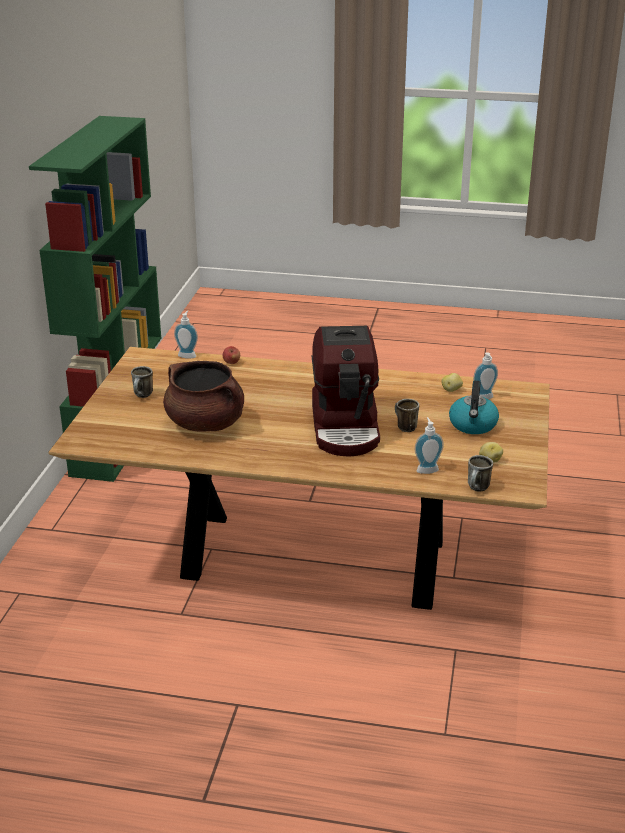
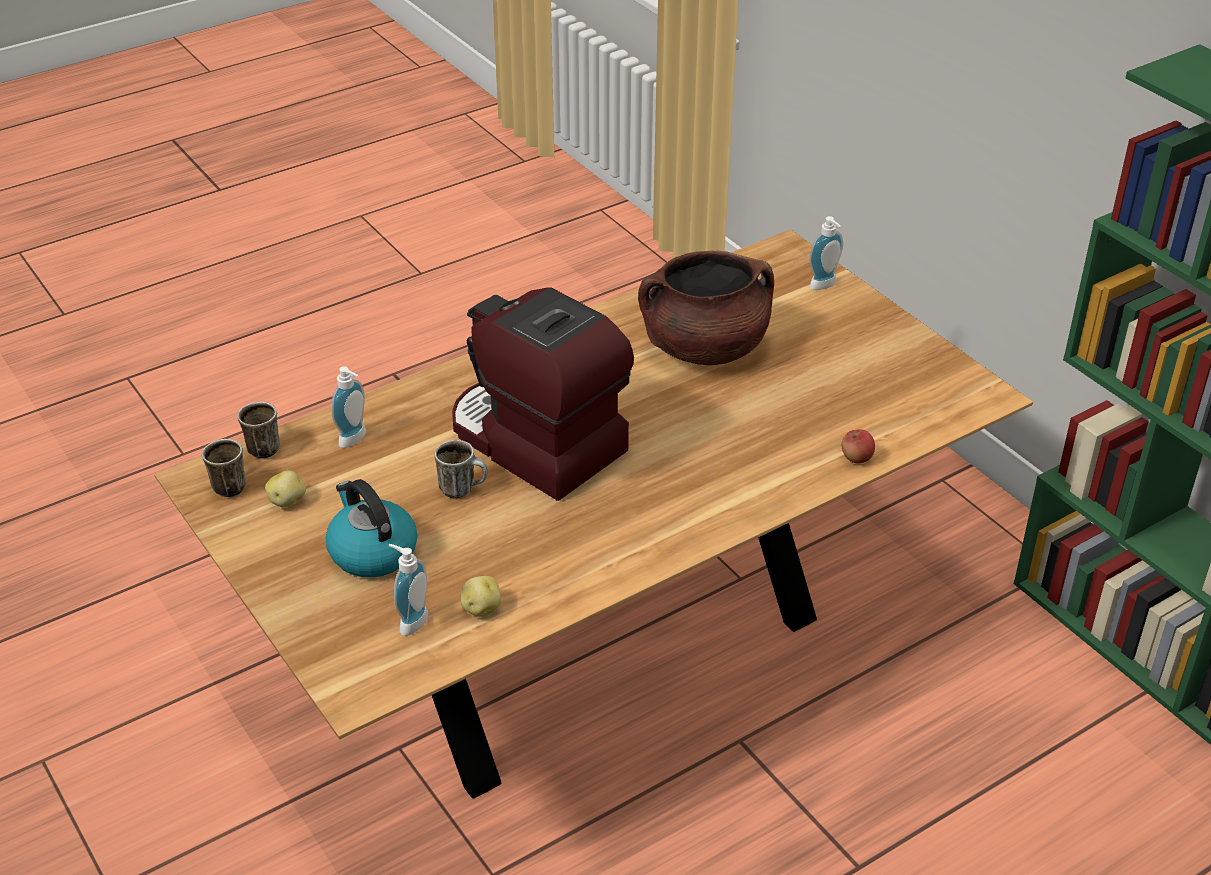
camera: 135 degrees right, 10 degrees up
(143, 396) = (847, 340): mug -> mug (225, 485)
(187, 355) = (934, 434): soap dispenser -> soap dispenser (825, 286)

